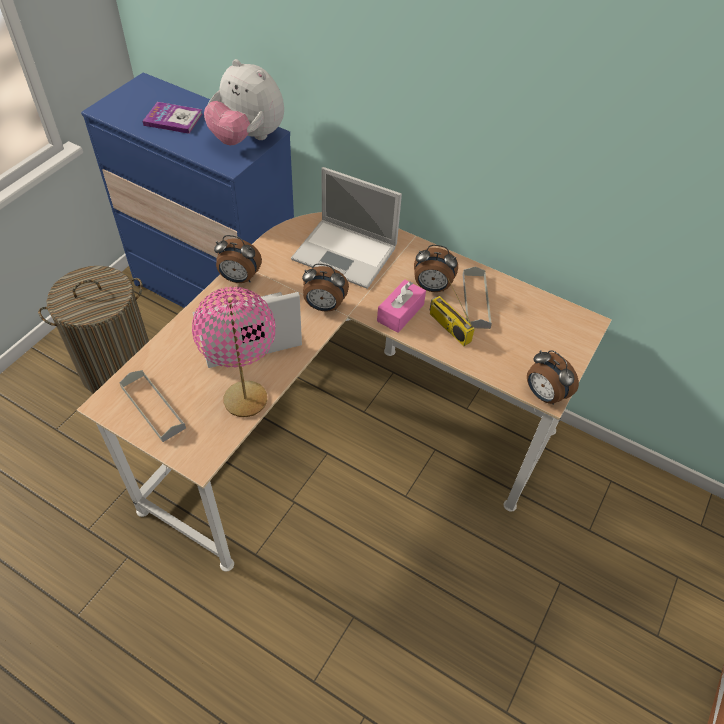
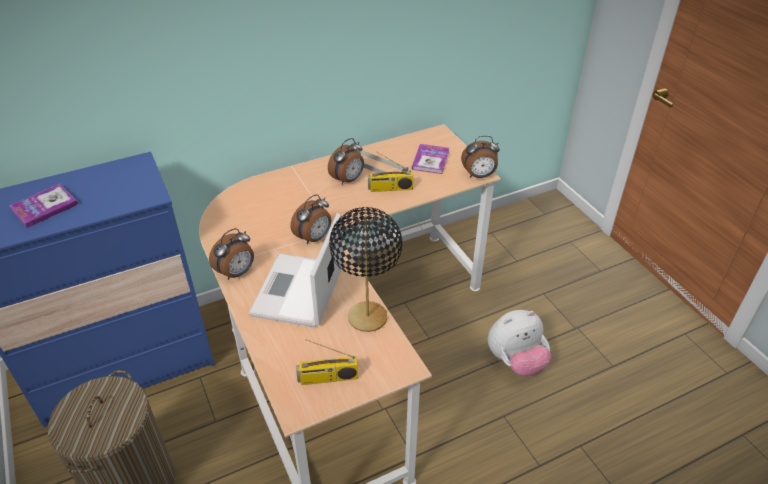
camera: 55 degrees left, 10 degrees down
(153, 407) = (327, 378): grey tray -> radio
(245, 399) = (367, 317): pink table lamp -> black table lamp
(247, 138) = (130, 175): plush toy -> plush toy (515, 361)
(346, 253) = (272, 205): laptop -> none
(400, 313) = (357, 204): pink tissue box -> none
(530, 338) = (430, 160): none -> book

